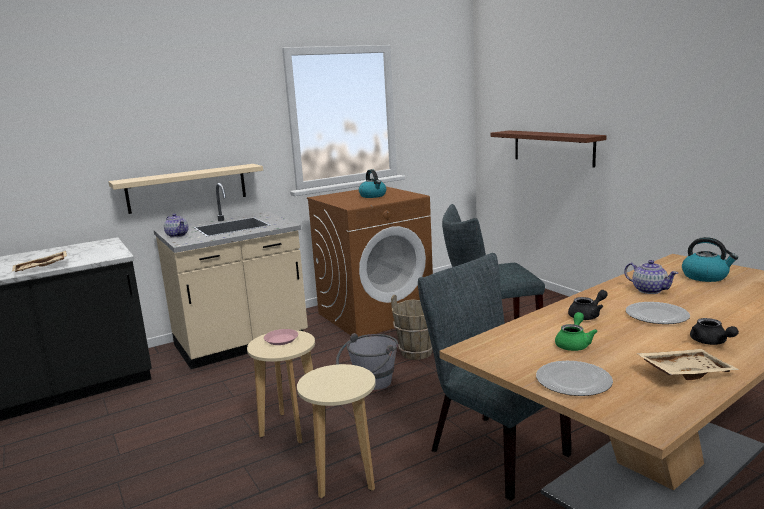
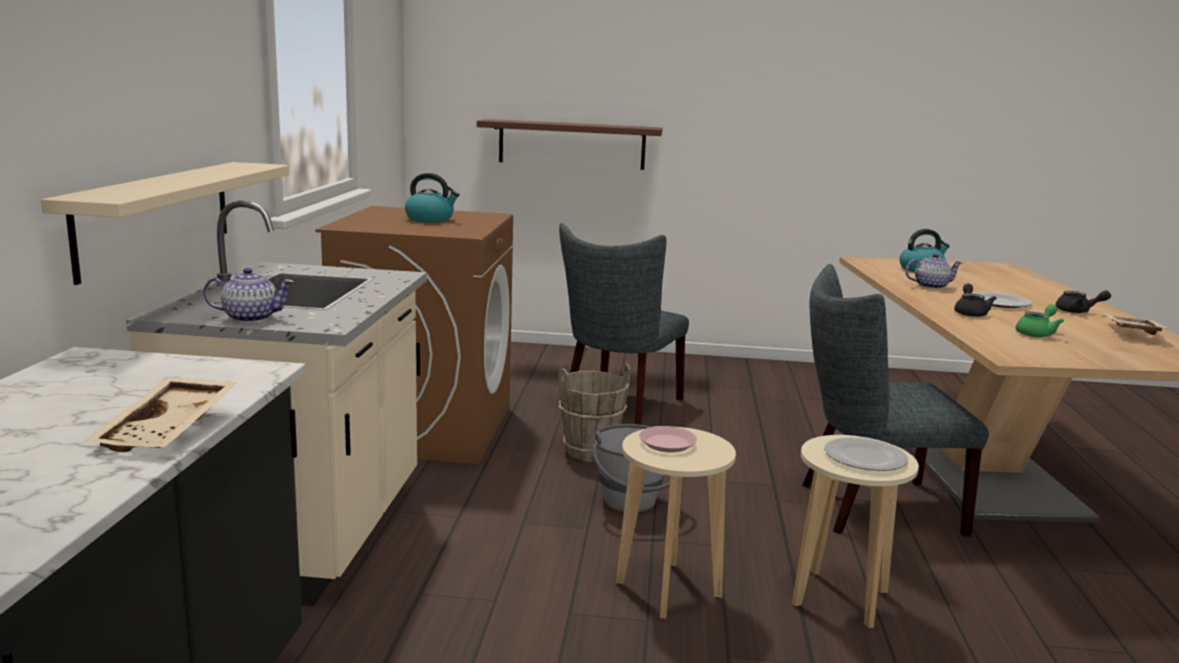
camera: 55 degrees left, 0 degrees up
(574, 344) = (1037, 333): green teapot -> green teapot turned 75 degrees clockwise
(574, 381) = (1123, 355): plate -> plate (864, 457)

